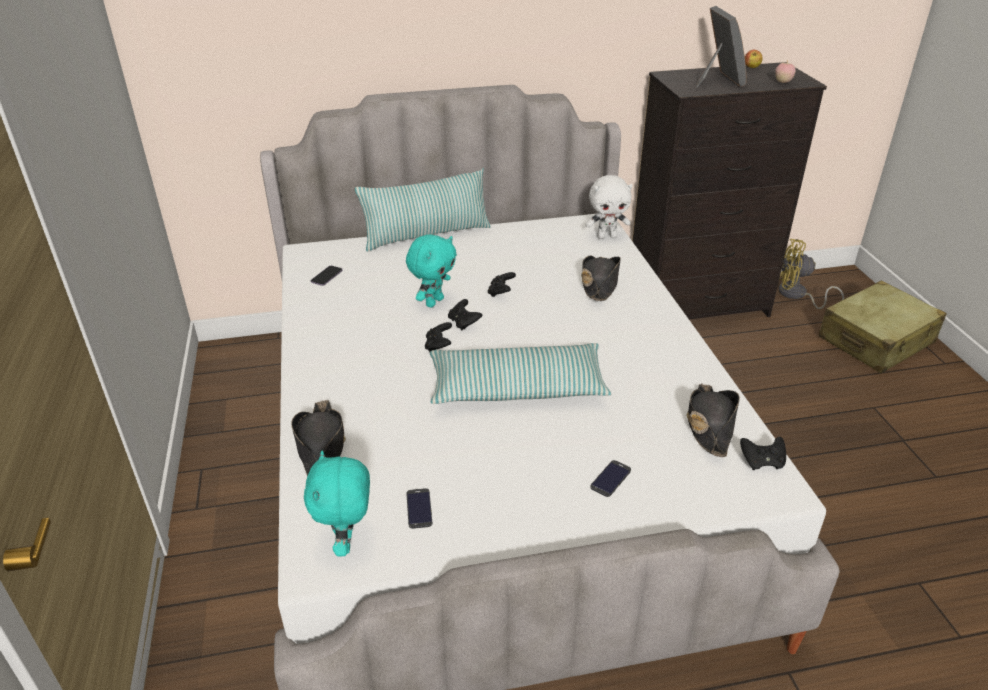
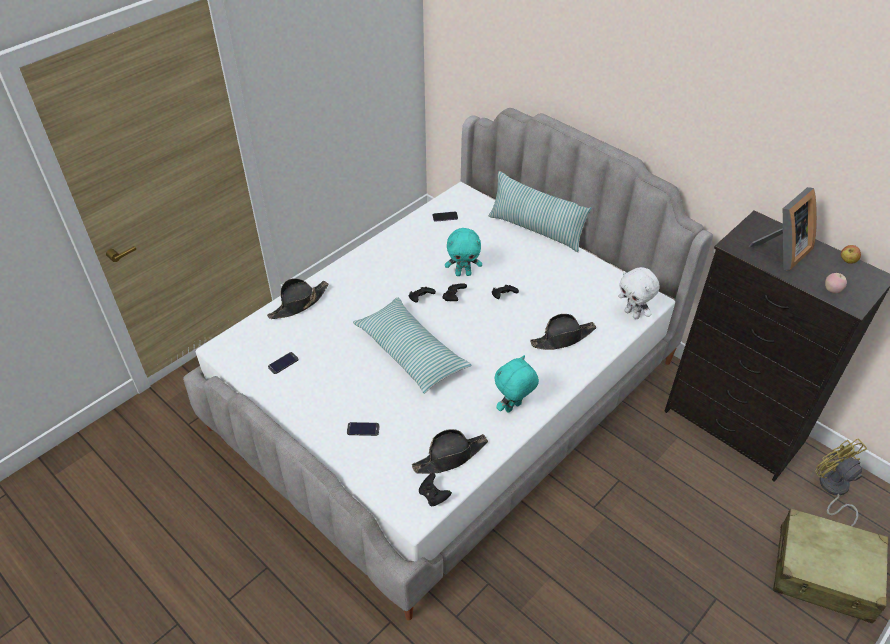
camera: 55 degrees right, 10 degrees up
(347, 543) = (243, 350): turquoise plush toy -> turquoise plush toy (513, 408)

